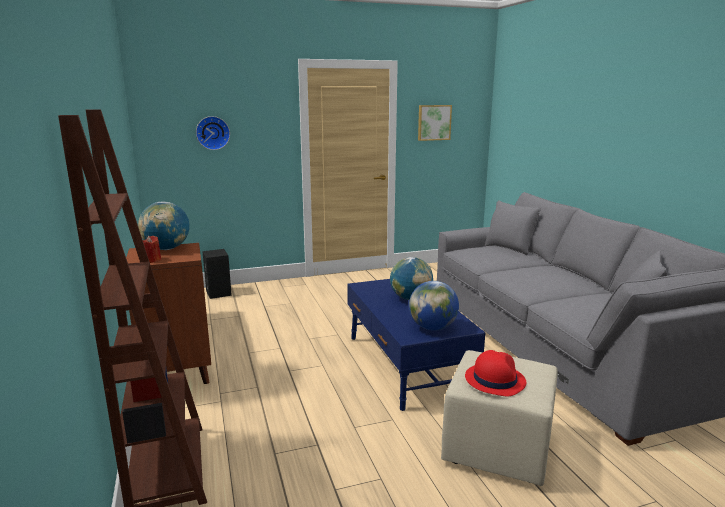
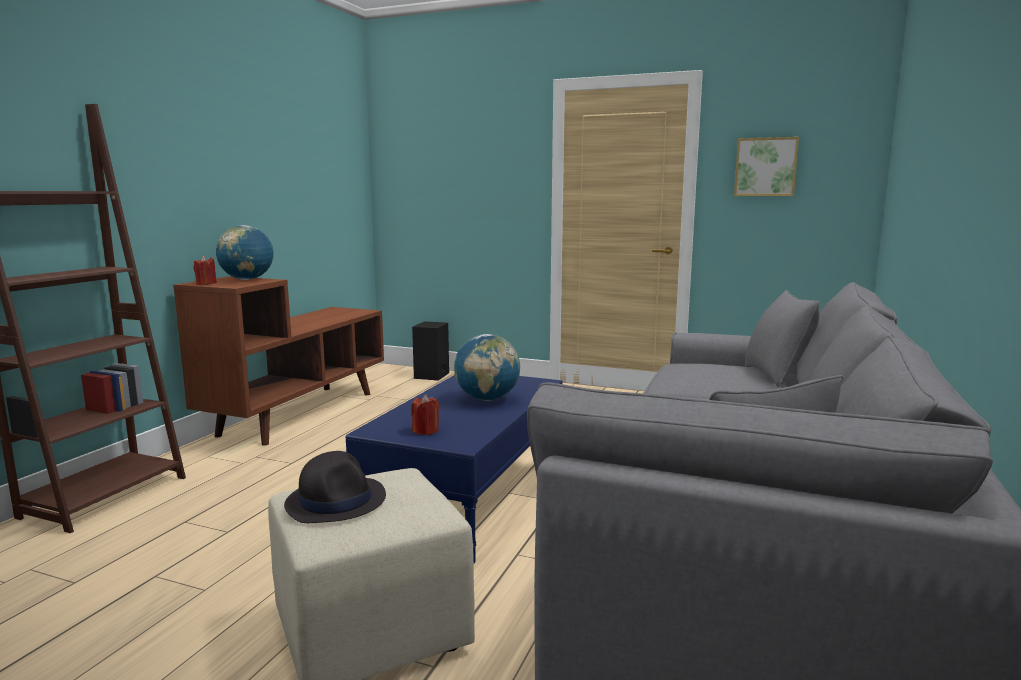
camera: 40 degrees right, 5 degrees down
(212, 133) = (448, 178): wall clock -> none
(432, 328) = (426, 431): globe -> red candle
(494, 379) = (336, 501): red hat -> black hat

